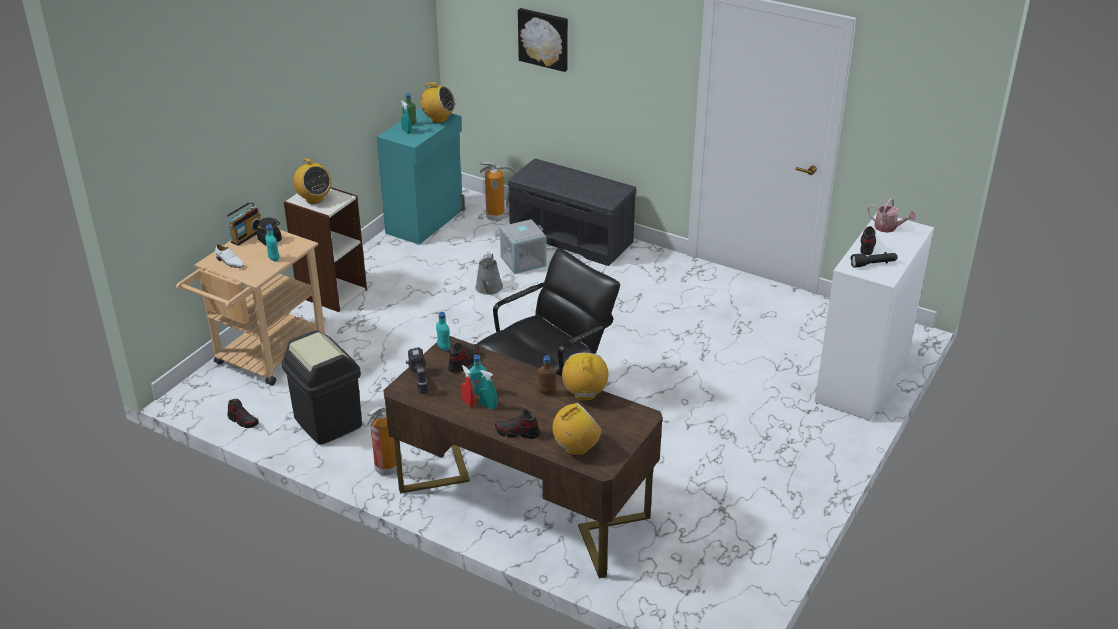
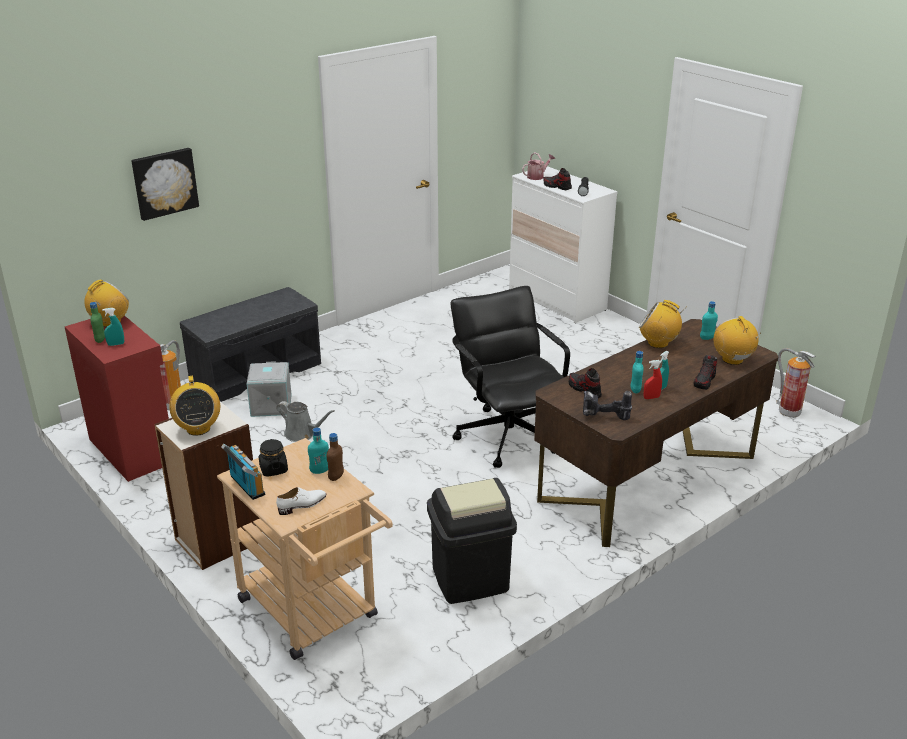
camera: 70 degrees left, 5 degrees down
(243, 421) = (432, 648): shoe -> none
(314, 199) = (198, 428): radio -> radio turned 90 degrees clockwise
(388, 468) = (567, 548): fire extinguisher -> fire extinguisher (788, 412)
(426, 221) = (133, 449): turquoise cabinet -> red cabinet
(443, 348) = (555, 396): turquoise bottle -> turquoise bottle (707, 338)
(547, 392) = (649, 359): brown bottle -> brown bottle (336, 477)

